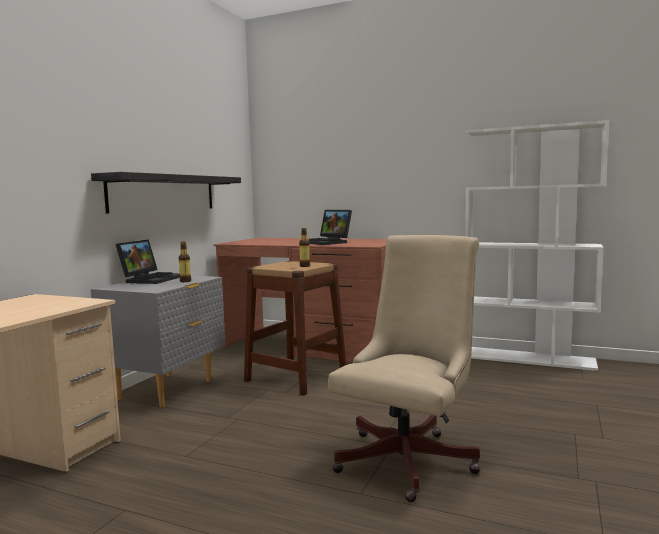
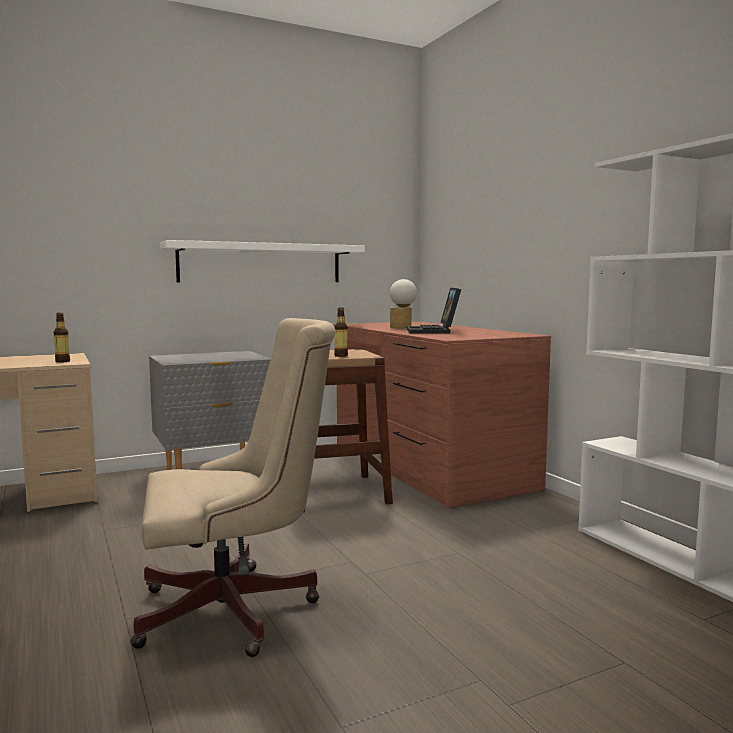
camera: 40 degrees right, 0 degrees up
(151, 279) = (218, 353): laptop -> none
(164, 193) = (261, 263): black shelf -> white shelf
(185, 281) = (228, 359): bottle -> bottle (62, 361)
(285, 242) = (402, 327): none -> table lamp

